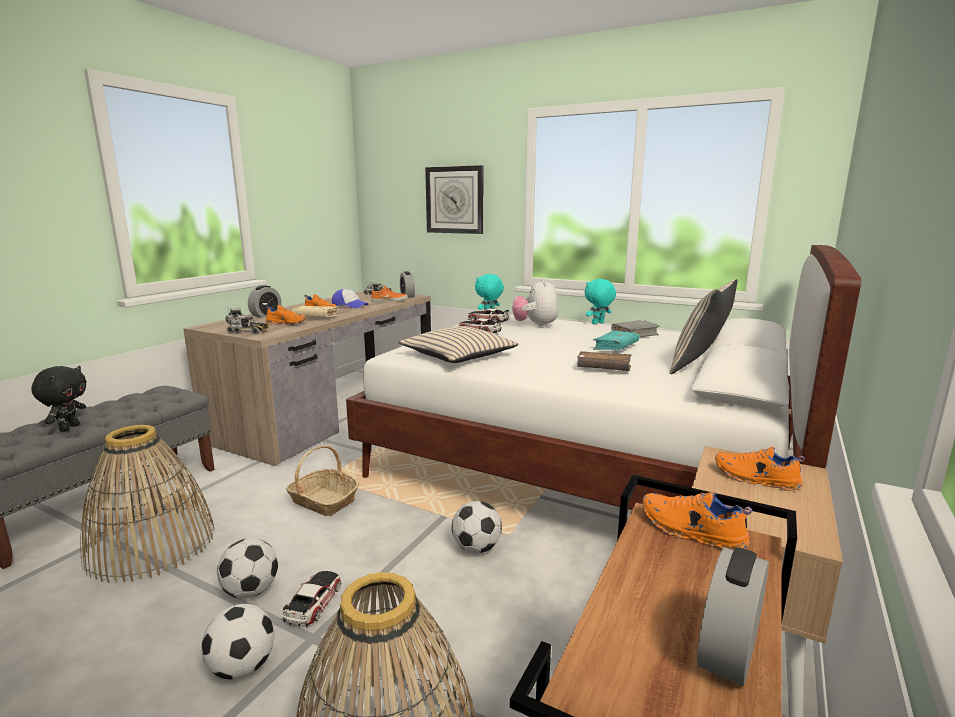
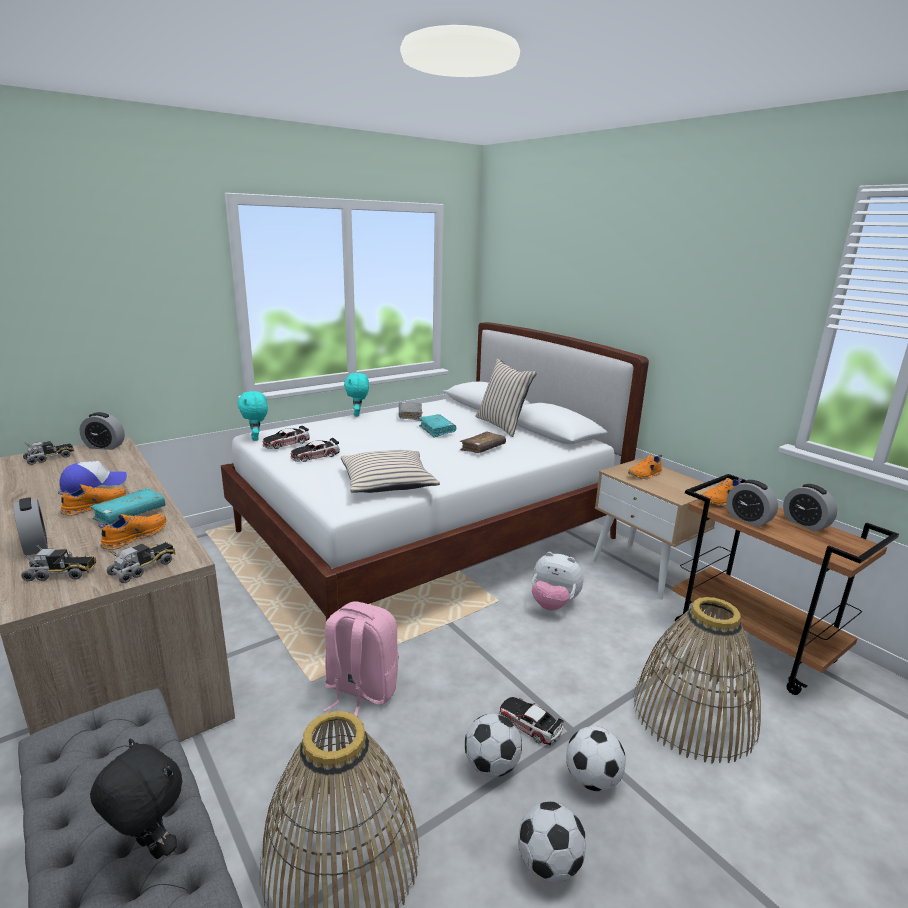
camera: 65 degrees left, 5 degrees up
(315, 317) = (130, 514): beige book -> turquoise book
(323, 501) = (360, 691): basket -> pink backpack
(389, 301) = (113, 460): orange shoe -> none
(455, 200) = (131, 303): wall clock -> none
(476, 548) = (506, 620): football -> football (549, 864)
(535, 326) = (336, 433): plush toy -> plush toy (553, 604)
(644, 565) = (748, 519): none -> alarm clock

